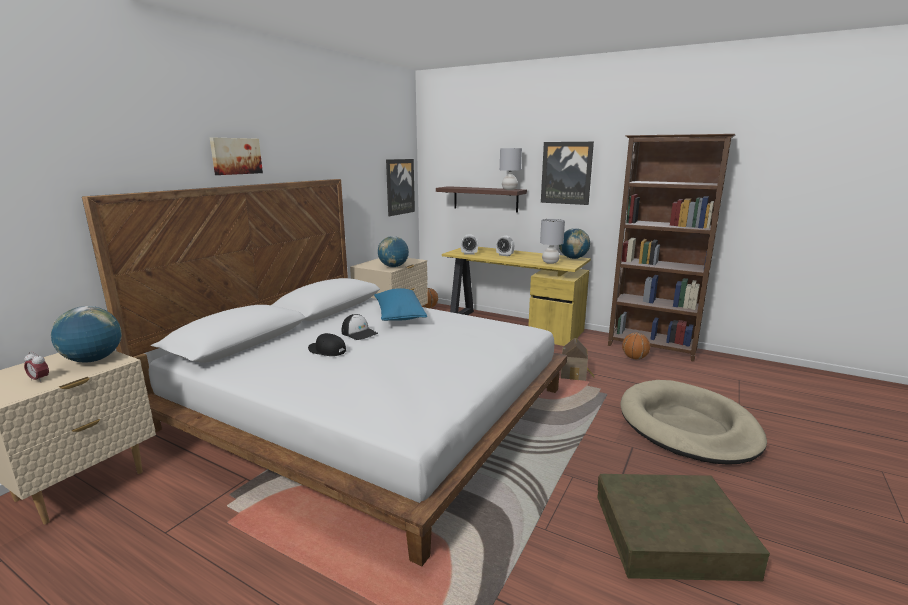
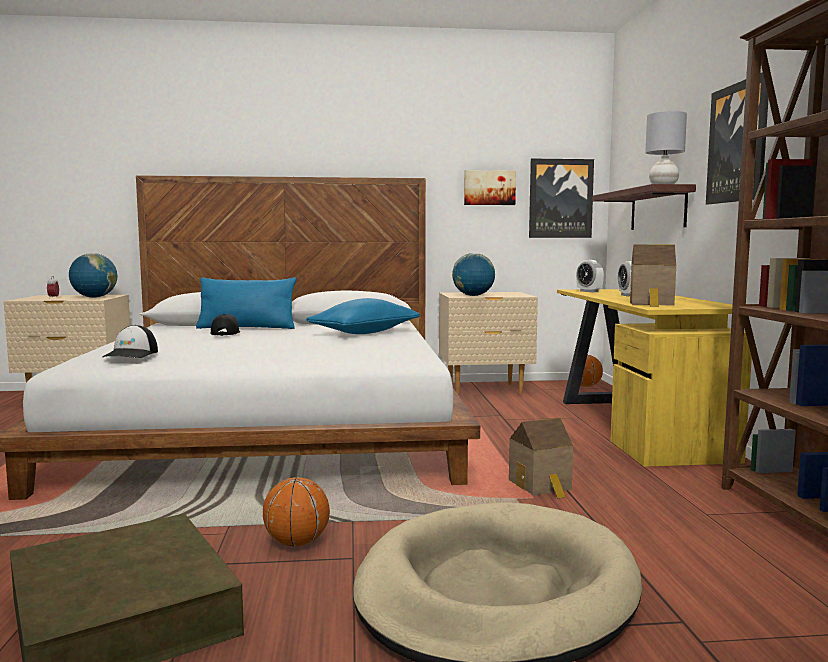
camera: 55 degrees right, 10 degrees down
(235, 156) = (289, 149): picture -> picture (489, 188)
(296, 339) = (247, 328): none -> blue pillow
(359, 333) = (287, 332): cap -> cap (131, 354)
(550, 262) = (652, 303): grey table lamp -> toy house
(573, 258) = (720, 305): globe -> none
(634, 358) = (715, 514): basketball -> basketball (297, 543)

